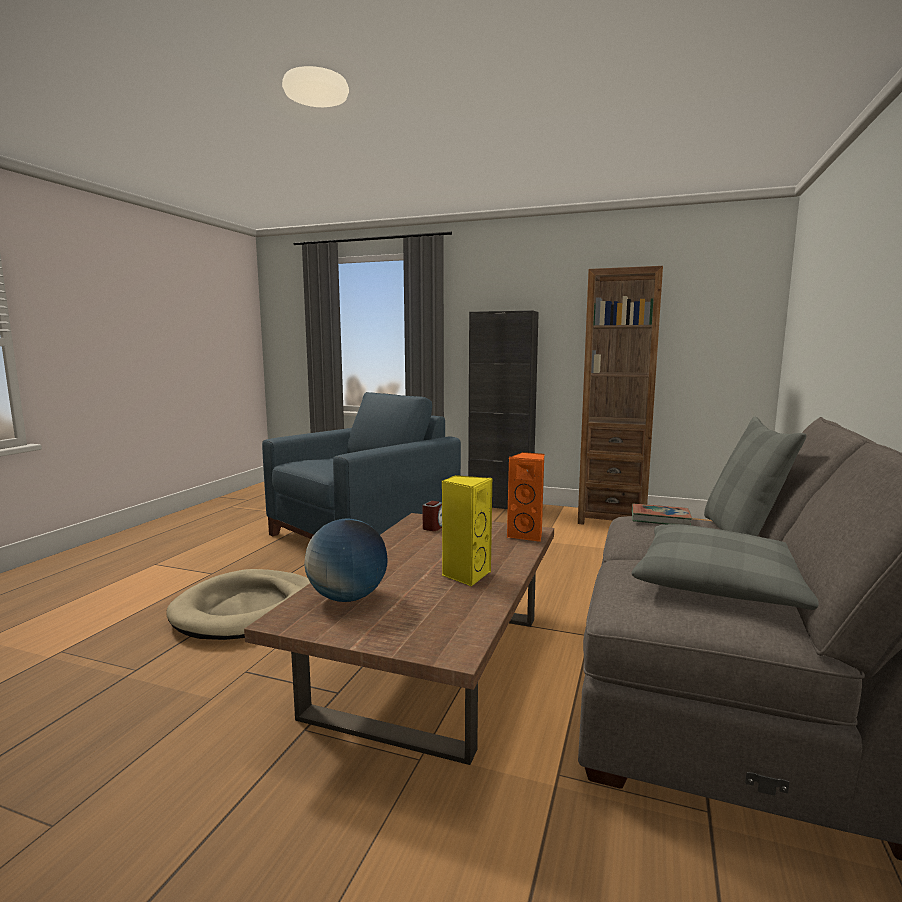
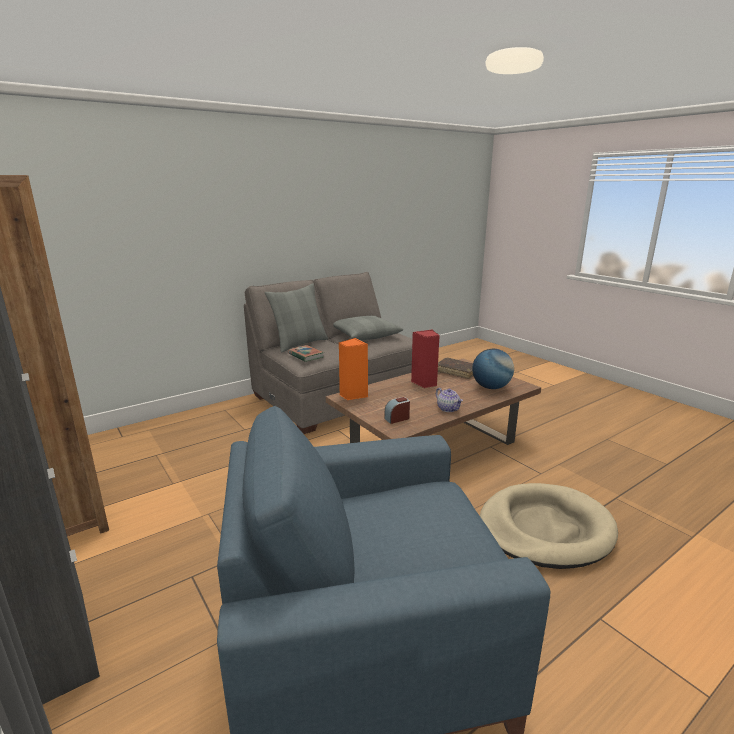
camera: 145 degrees left, 10 degrees up
(388, 548) = (448, 409): none -> teapot
(439, 616) = (457, 372): none -> brown book
(465, 575) = (425, 383): yellow speaker -> red speaker

